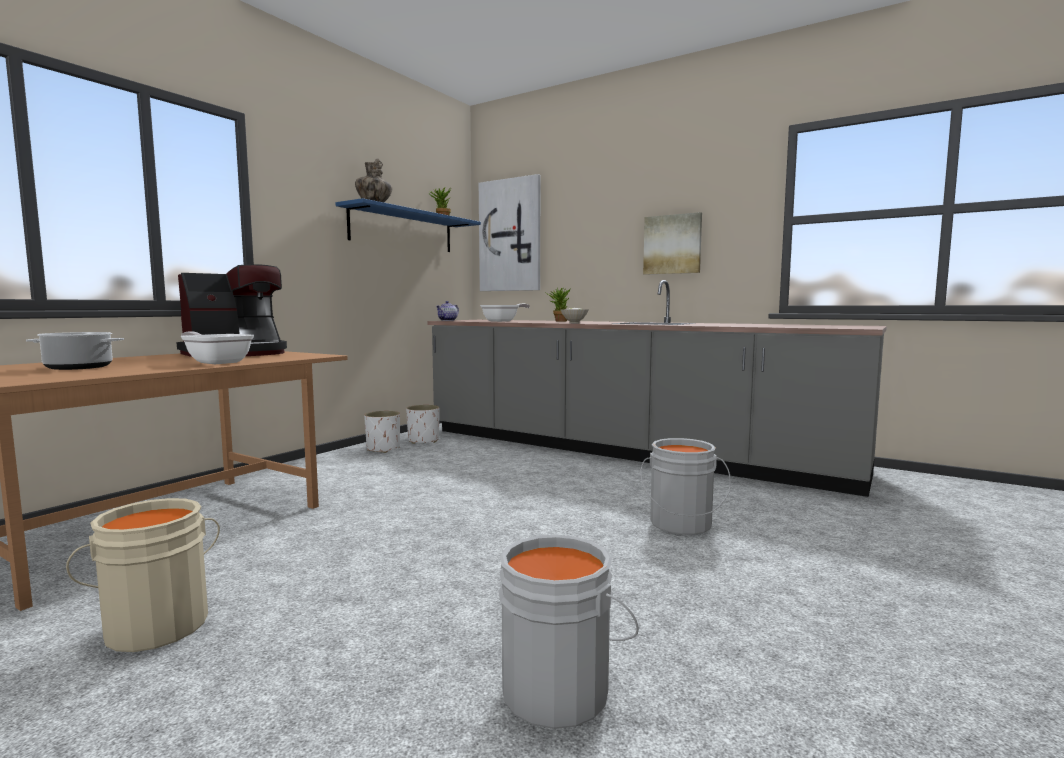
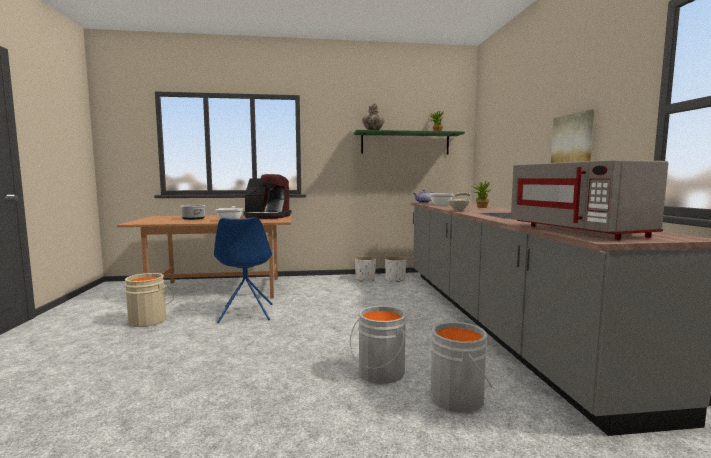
camera: 50 degrees right, 0 degrees up
(342, 538) = (246, 313): none -> blue chair
(403, 230) = (405, 143): blue shelf -> green shelf
(510, 235) = (488, 139): picture -> none
(558, 688) = (143, 397): grey bucket -> grey bucket (460, 398)
(804, 326) = (579, 231): none -> grey microwave

